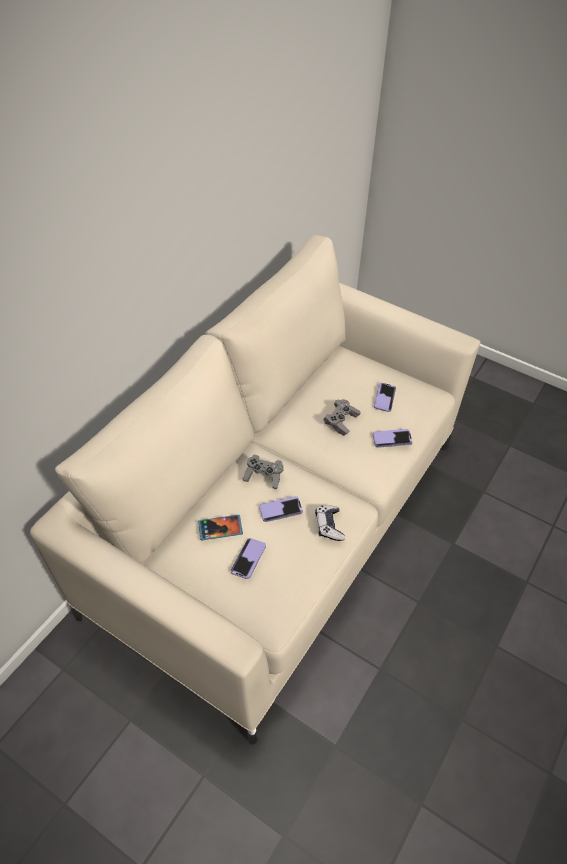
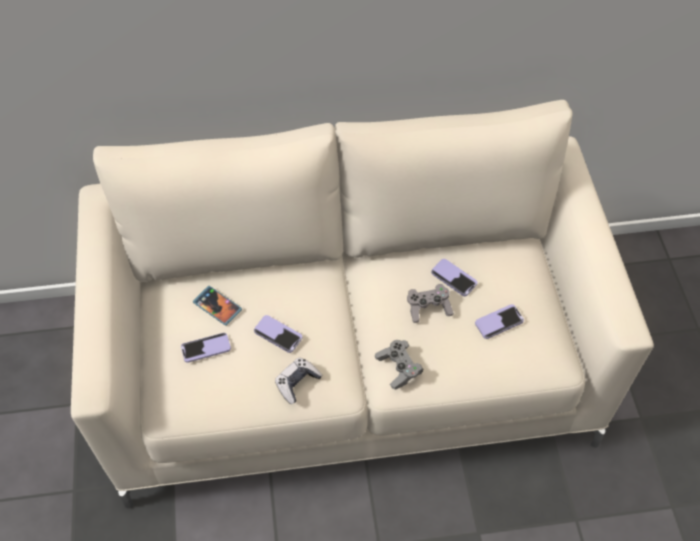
camera: 50 degrees right, 5 degrees up
(264, 476) = (302, 296): grey game controller -> grey game controller (398, 368)
(392, 439) = (452, 364): phone -> phone (454, 278)

